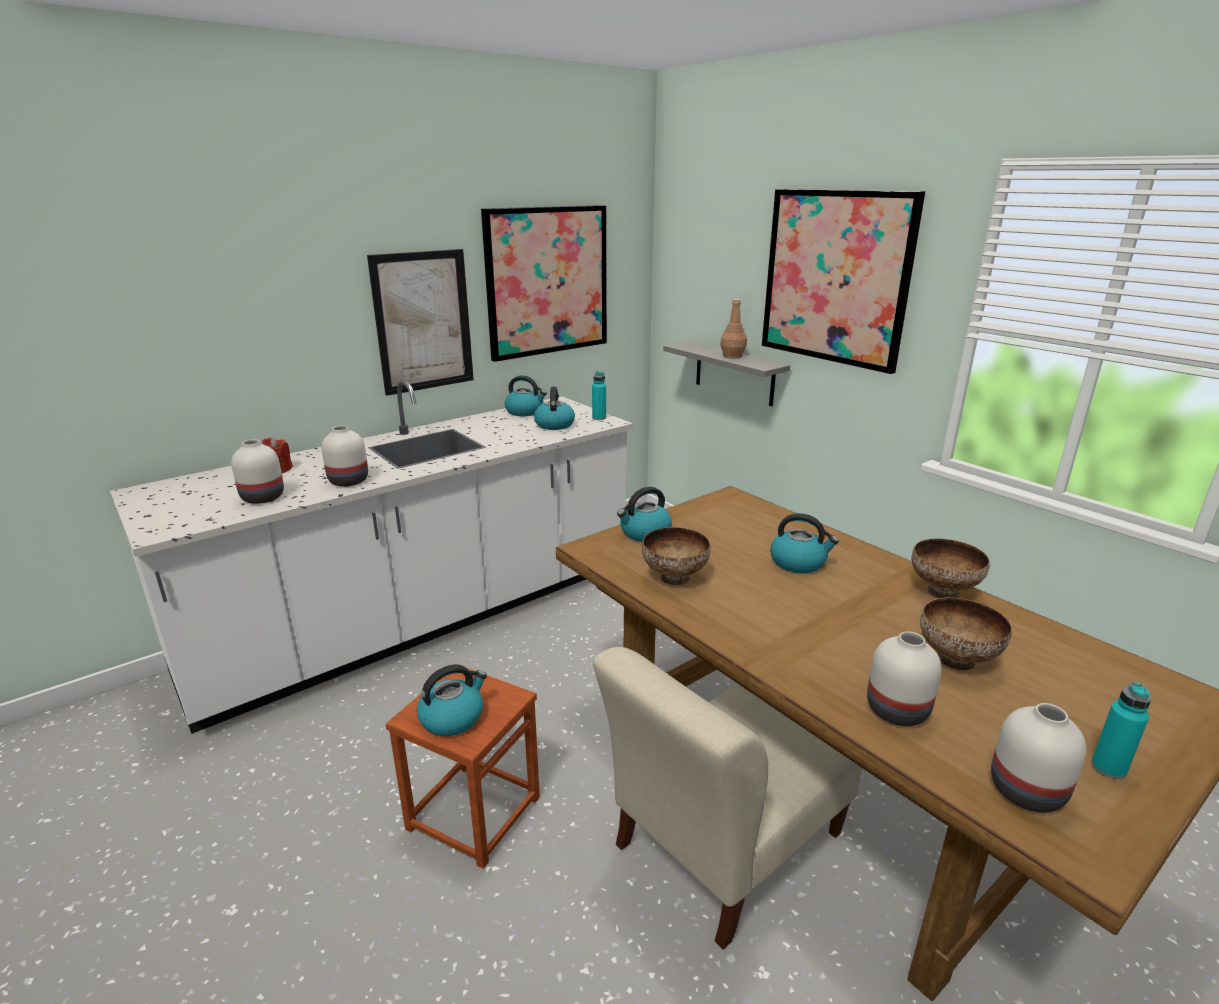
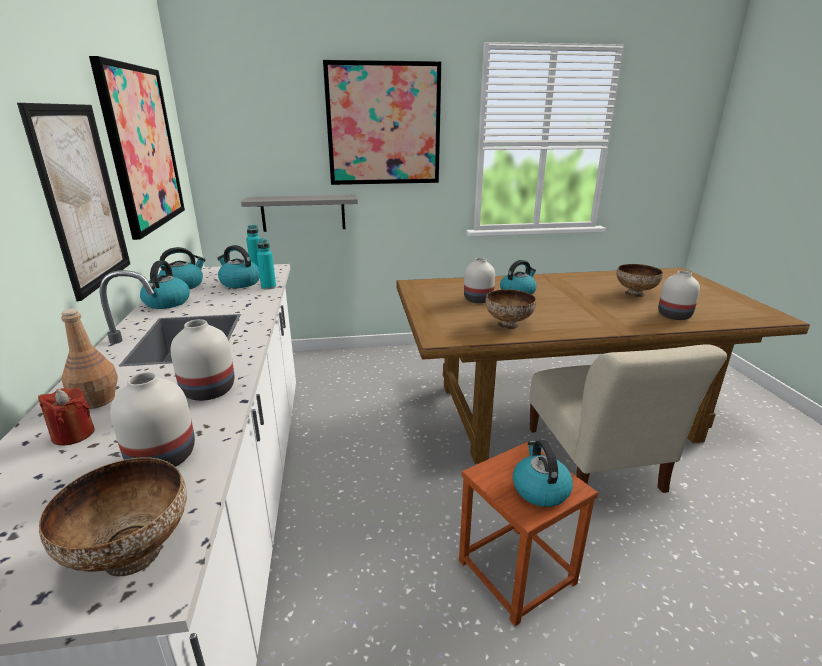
camera: 60 degrees left, 0 degrees up
(644, 533) = (436, 317): kettle -> kettle (167, 303)
(732, 356) = (310, 197): brown bottle -> brown bottle (96, 400)
(943, 591) = (571, 277): bowl -> bowl (133, 552)
(1026, 789) = (735, 313): white vase -> white vase (477, 299)
(1108, 768) = (720, 297): turquoise bottle -> turquoise bottle (268, 287)

